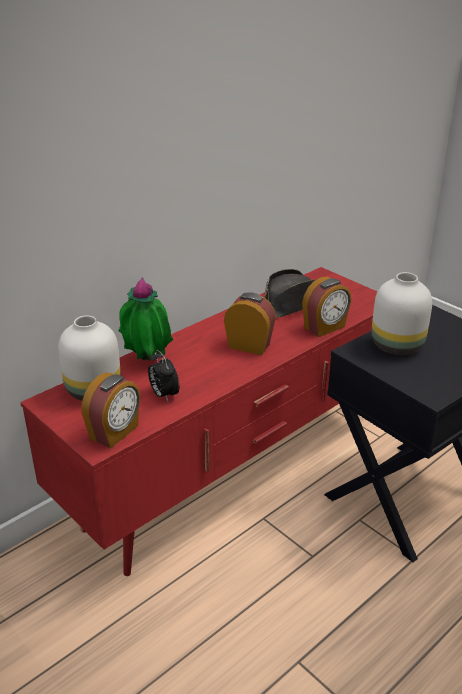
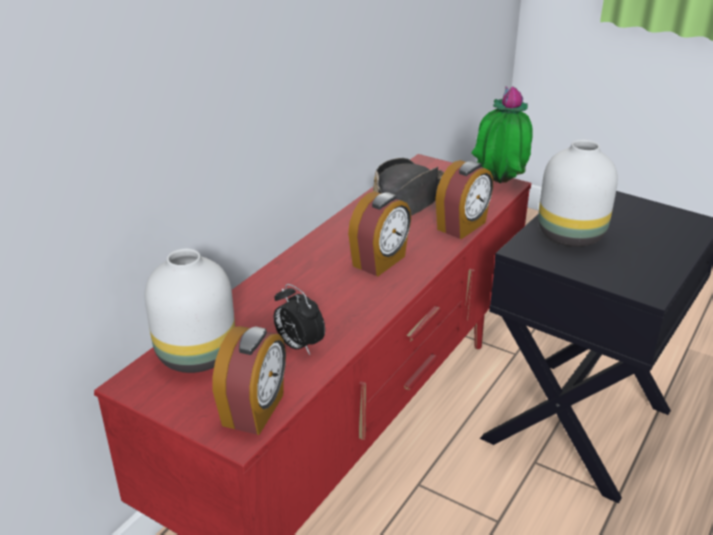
camera: 15 degrees left, 0 degrees up
(147, 362) = (254, 304): potted plant -> potted plant (498, 185)
(249, 345) = (380, 261): alarm clock -> alarm clock turned 120 degrees clockwise

